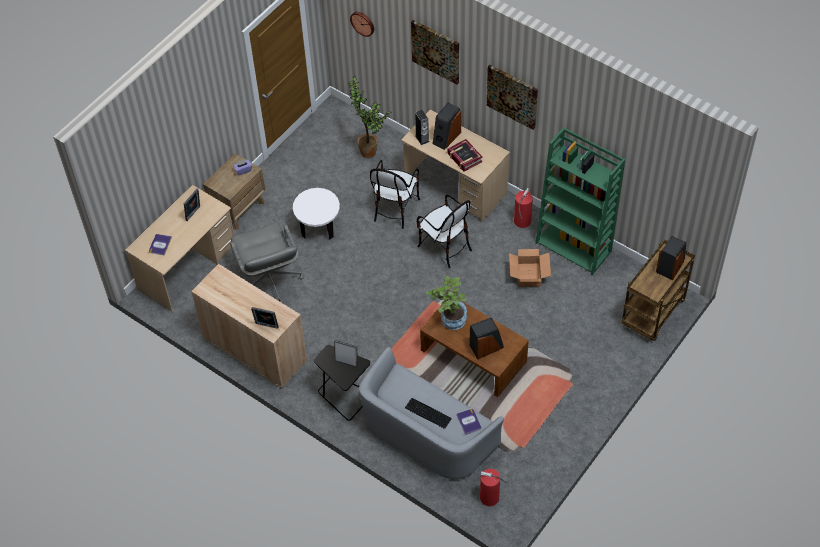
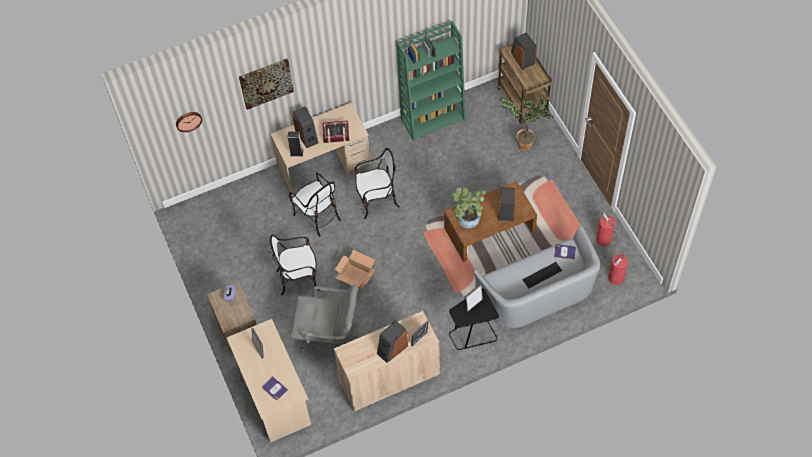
camera: 60 degrees left, 5 degrees up
(243, 309) = (392, 349): none -> speaker
(318, 227) = (298, 278): white side table -> chair
(370, 153) = (249, 208): potted plant -> potted plant (526, 144)
(512, 96) = (344, 58): picture -> none
(521, 221) = (388, 139): fire extinguisher -> fire extinguisher (604, 240)
(528, 275) = (440, 159): cardboard box -> cardboard box (356, 277)

